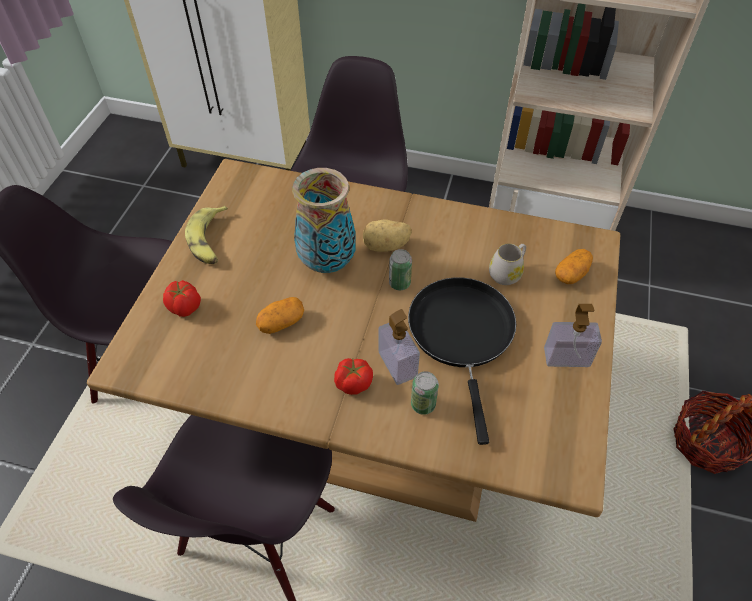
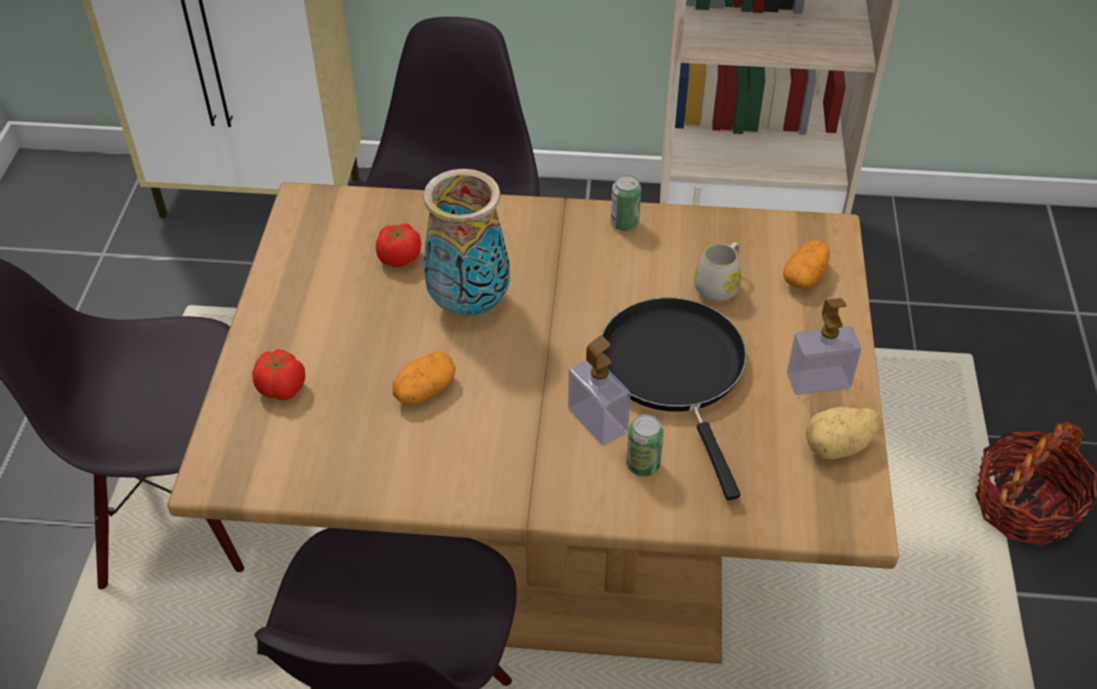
camera: 10 degrees left, 5 degrees down
(210, 241) = (293, 296): banana -> none
(353, 383) = (543, 453): tomato -> tomato (399, 258)
(386, 246) = (546, 272): potato -> potato (839, 447)
(399, 283) = (576, 318): can -> can (624, 223)

